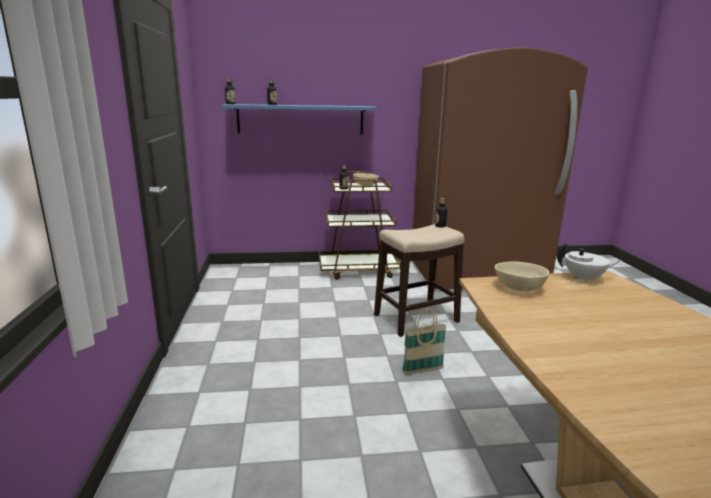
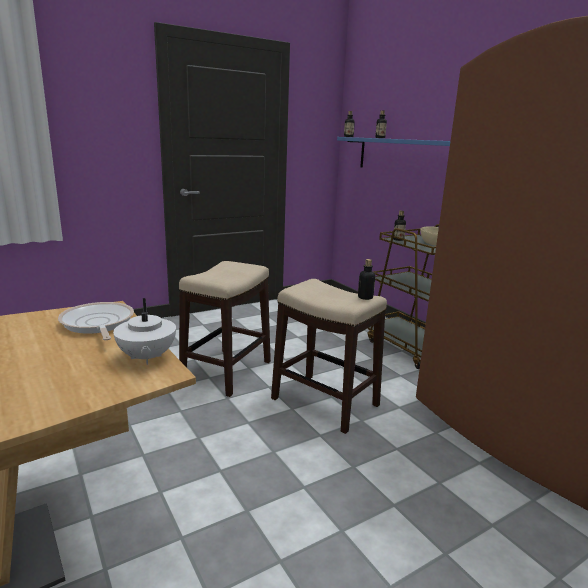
camera: 65 degrees right, 0 degrees up
(339, 347) = (226, 372): none -> stool
(422, 370) = (208, 423): basket -> none
(520, 288) = (97, 324): beige bowl -> frying pan

